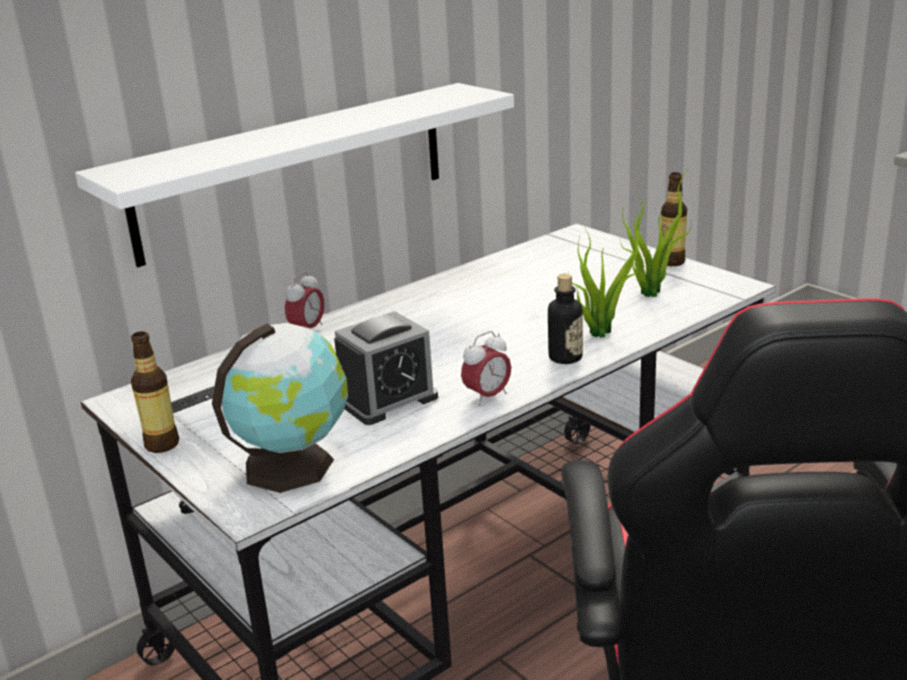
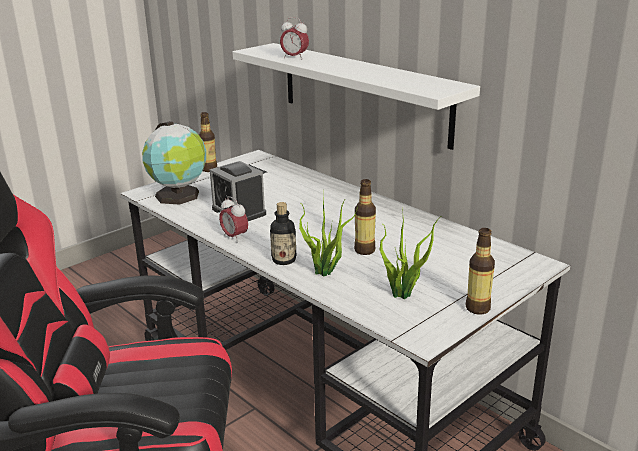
camera: 85 degrees right, 0 degrees up
(307, 329) = (335, 184): alarm clock -> alarm clock (294, 58)
(539, 310) = (364, 250): none -> bottle

